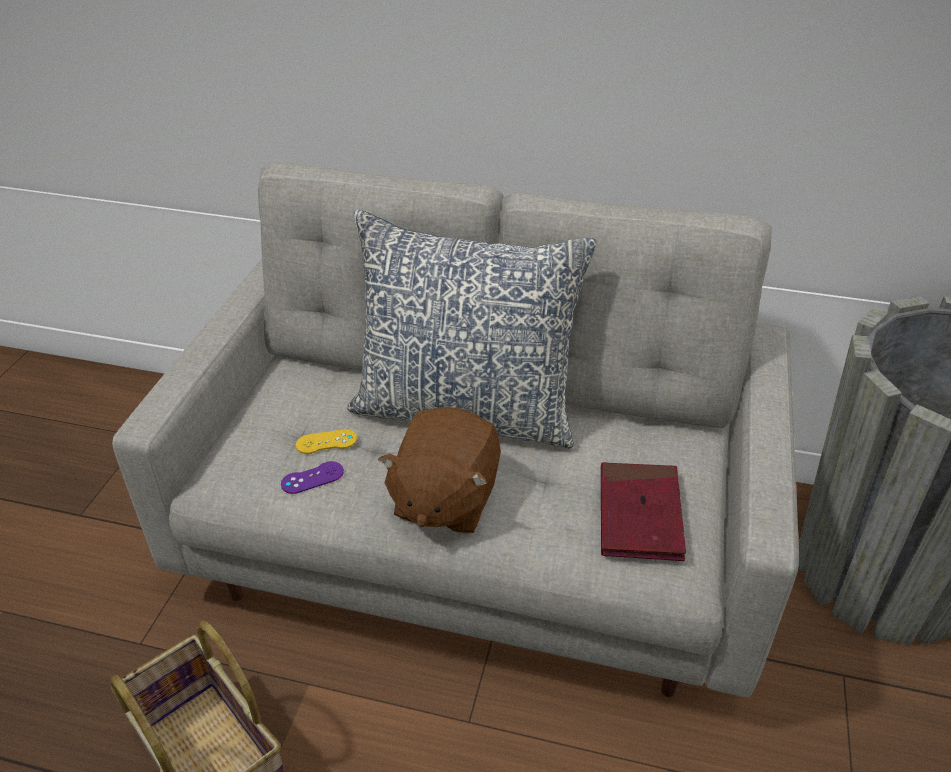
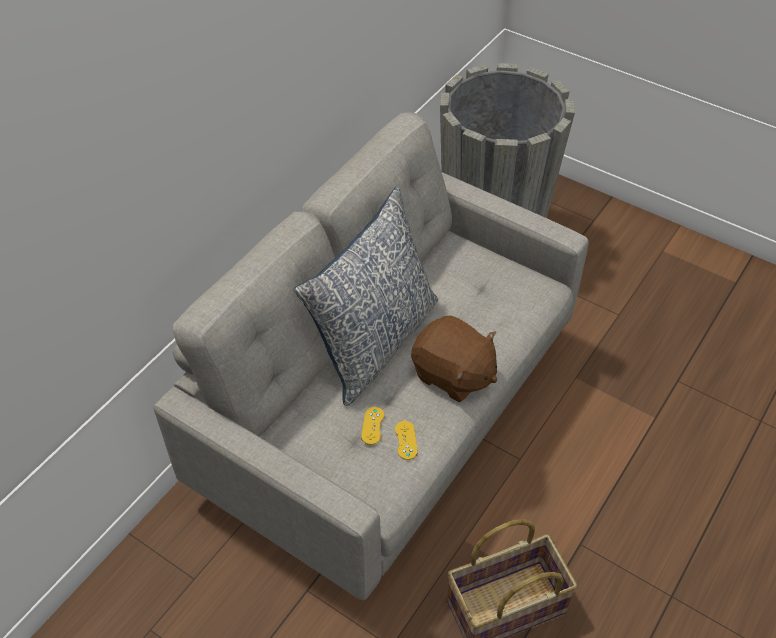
camera: 70 degrees left, 10 degrees up
(312, 478) = (406, 440): purple game controller -> yellow game controller
(639, 515) = (501, 289): red book -> none

